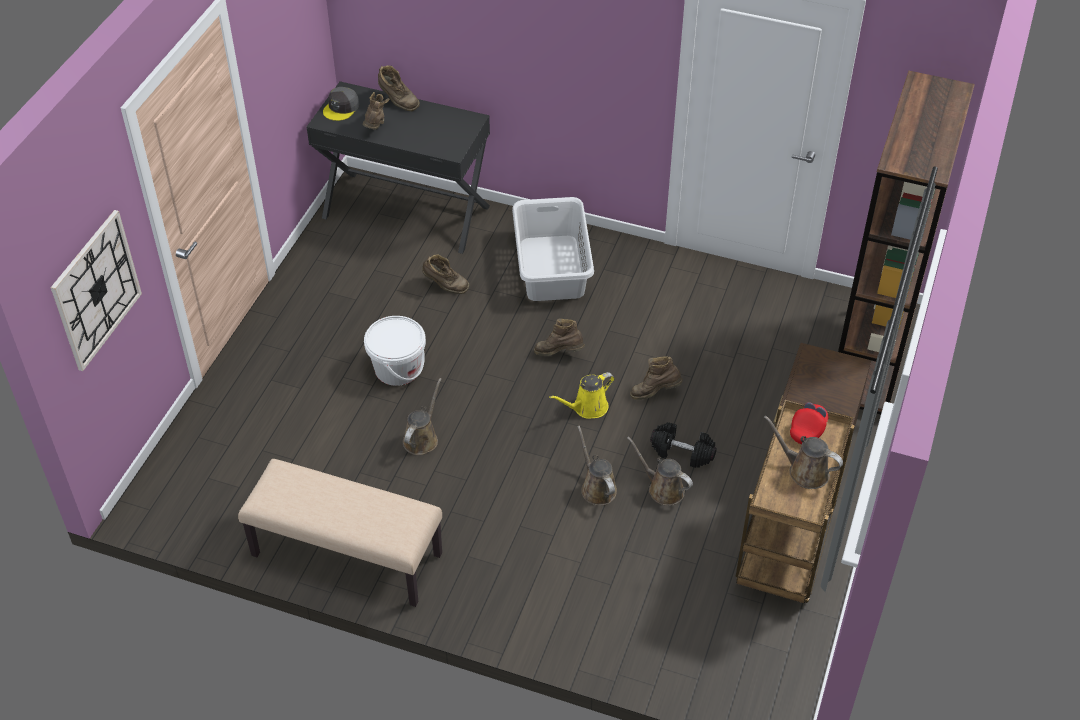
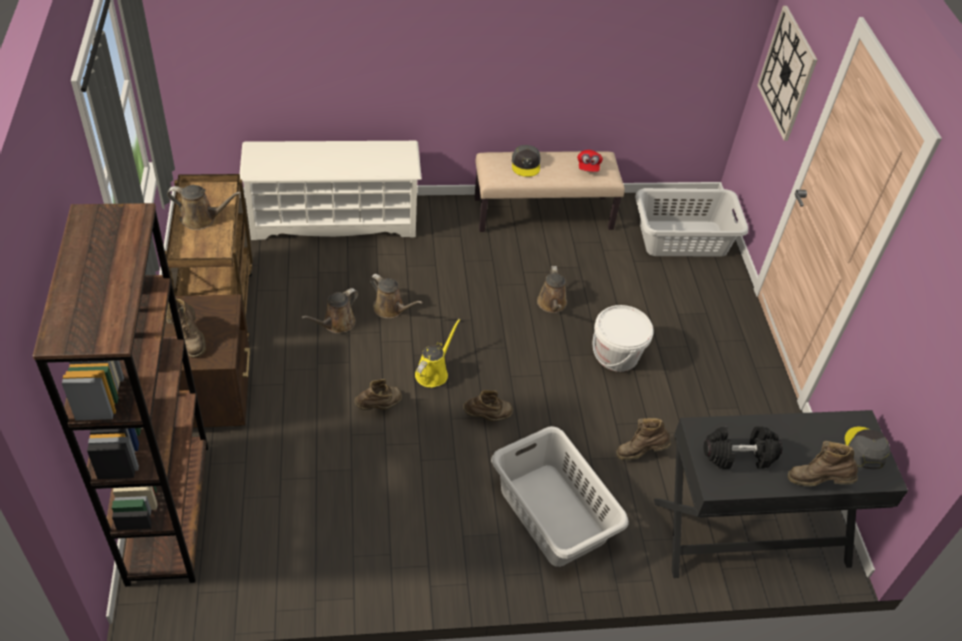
camera: 150 degrees right, 0 degrees up
(212, 467) = (683, 239): none -> grey laundry basket
(368, 515) = (526, 164): none -> grey cap
(375, 126) = (806, 435): brown boot -> brown boot (189, 339)
(610, 631) = (334, 219): none -> white shoe rack
(663, 489) = (336, 324): brown watering can -> brown watering can turned 120 degrees clockwise
(682, 453) = (332, 358): black dumbbell -> black dumbbell (739, 455)
(808, 429) = (205, 251): red cap -> red cap (588, 167)

